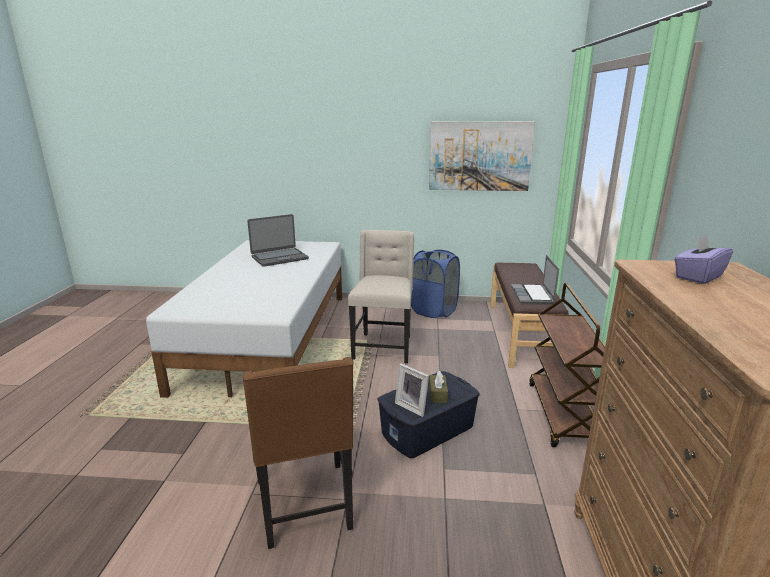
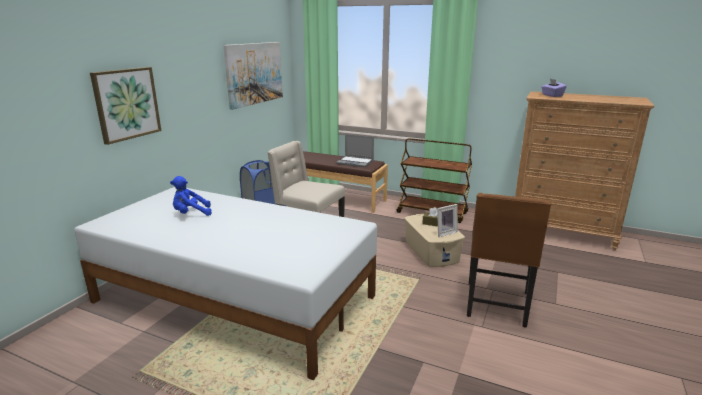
camera: 70 degrees left, 0 degrees up
(279, 258) = (191, 214): laptop -> blue plush toy
(305, 505) = (497, 305): brown chair -> brown chair turned 105 degrees clockwise
(306, 163) = (126, 104): none -> picture
(428, 430) = (431, 251): blue storage box -> beige storage box

